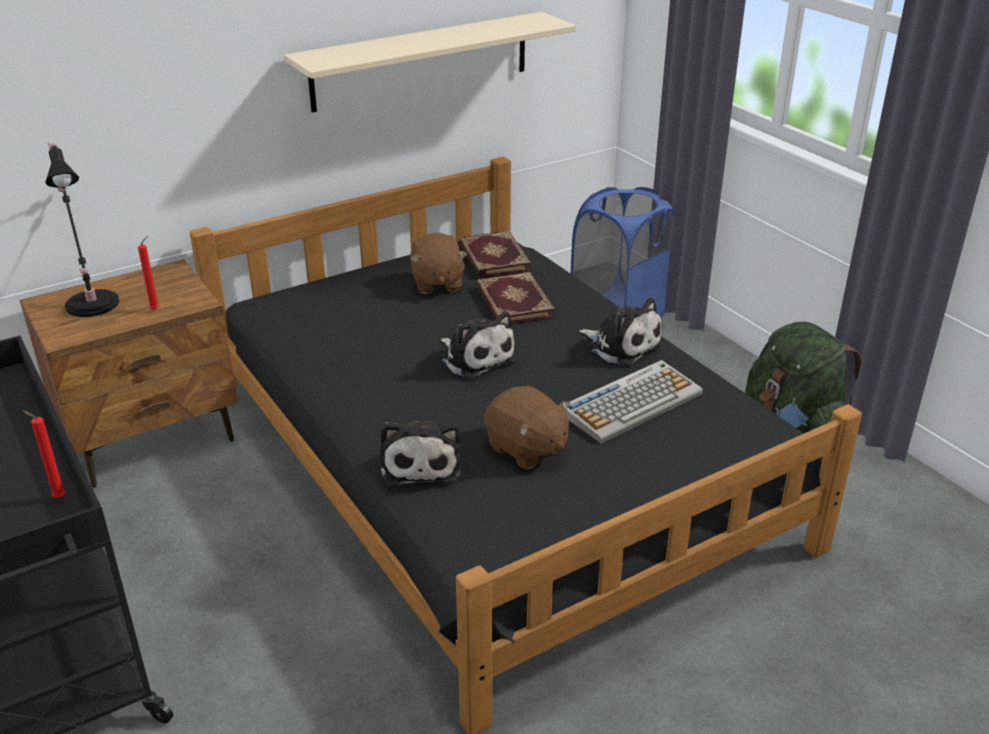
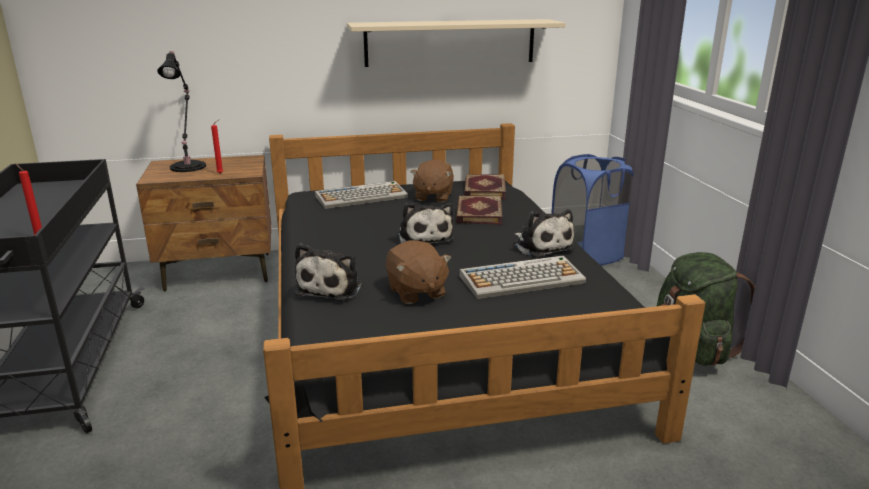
camera: 20 degrees right, 10 degrees down
(343, 299) = (362, 196): none -> keyboard

